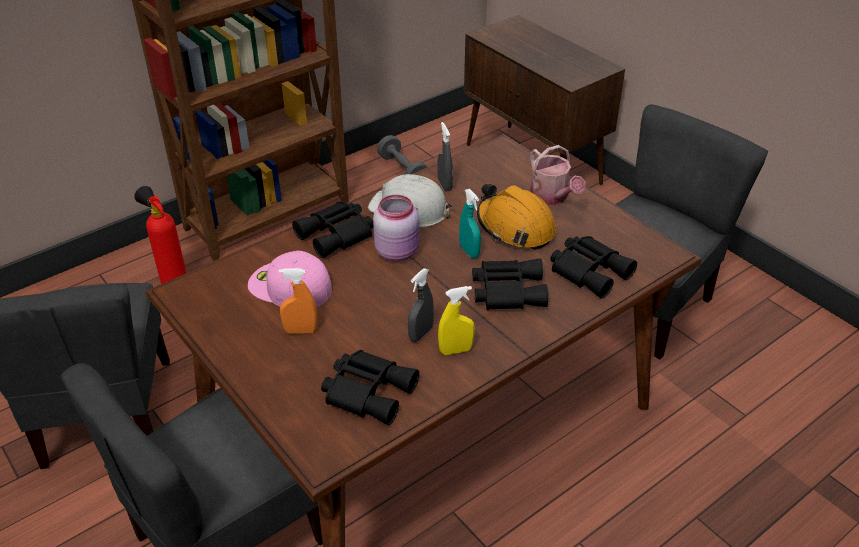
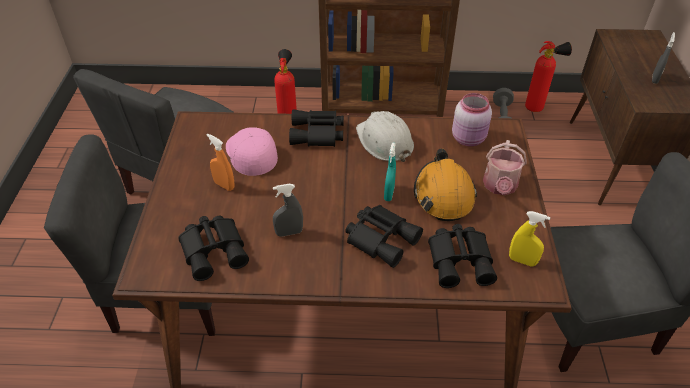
camera: 40 degrees right, 5 degrees up
(398, 252) = (342, 167): pink jar -> pink jar (469, 139)
(425, 144) = (537, 108): none -> fire extinguisher
(444, 185) = (429, 136): grey spray bottle -> grey spray bottle (655, 79)
(455, 350) = (297, 258): yellow spray bottle -> yellow spray bottle (522, 261)

